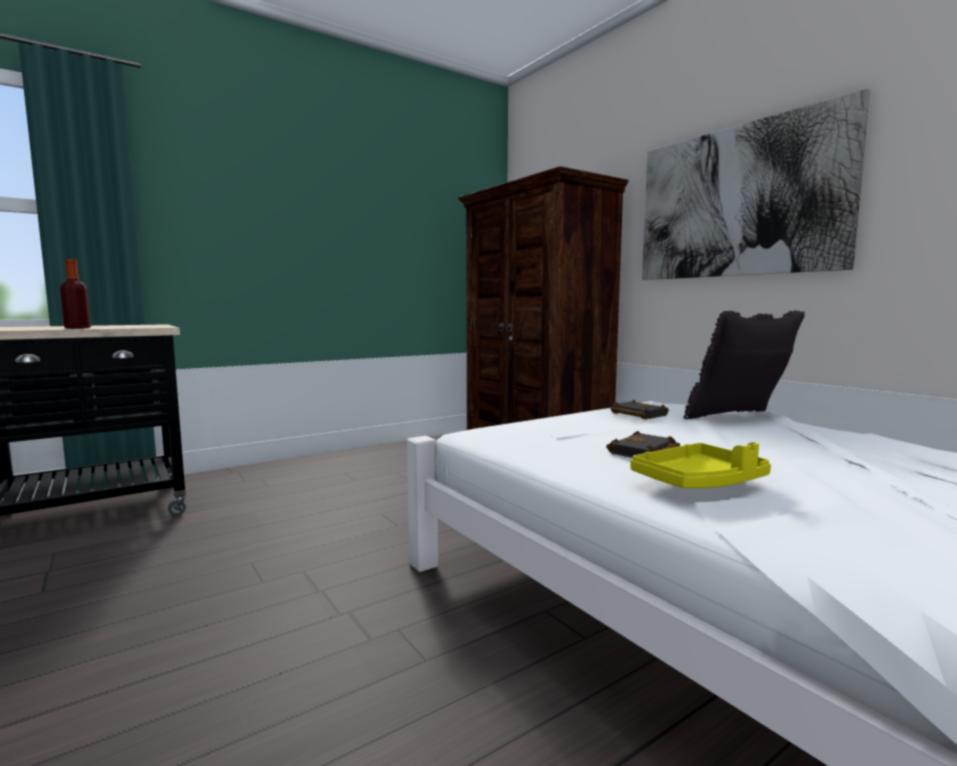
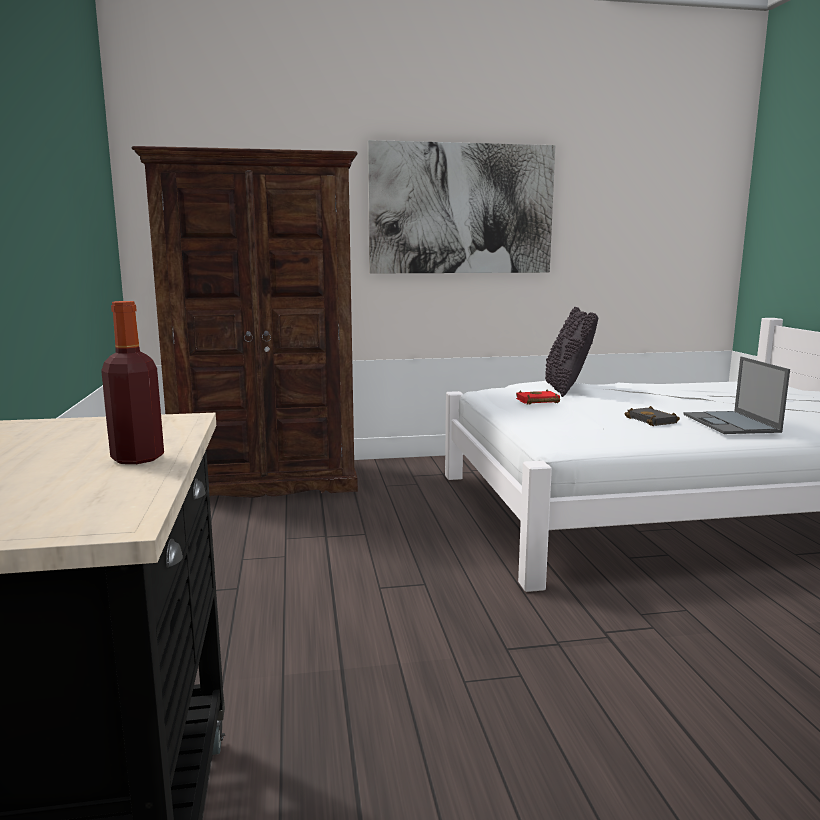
camera: 65 degrees left, 5 degrees up
(636, 414) = (537, 401): black book -> red book
(699, 482) = (731, 423): yellow tray -> laptop

